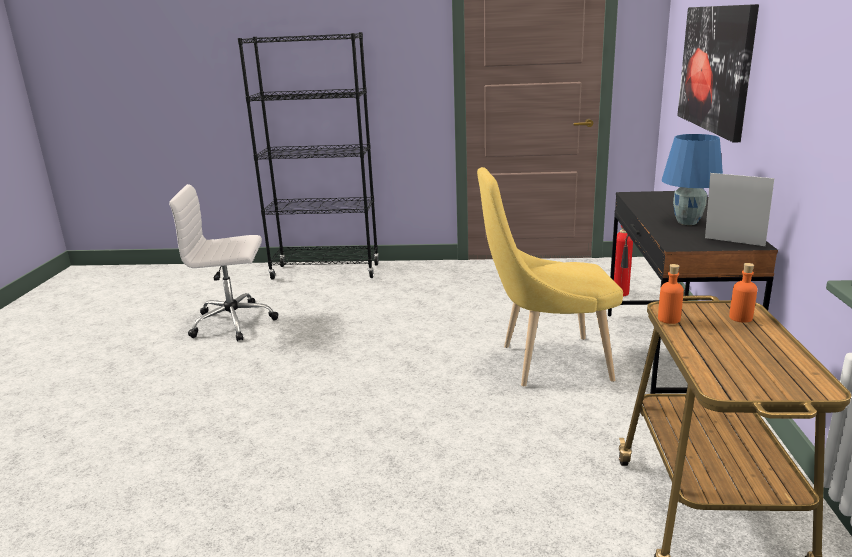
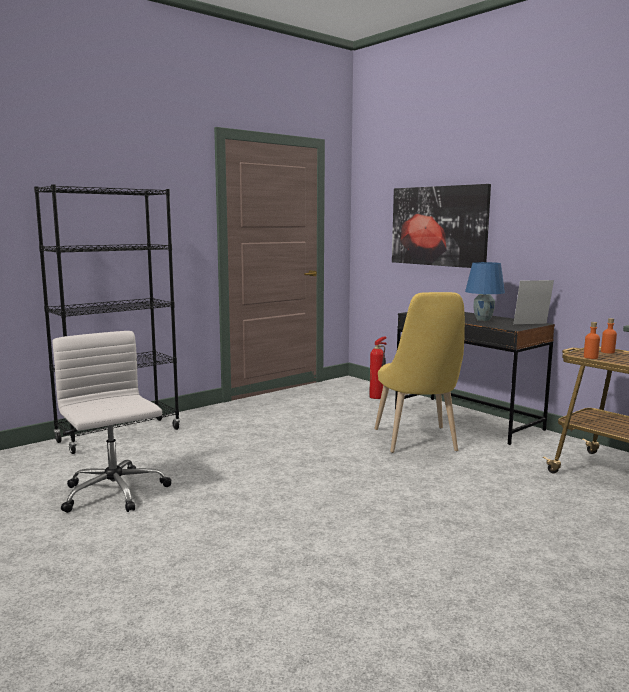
camera: 45 degrees left, 10 degrees down
(235, 322) = (114, 493): white office chair -> white office chair turned 105 degrees clockwise
(547, 363) = (417, 442): yellow chair -> yellow chair turned 45 degrees counterclockwise

